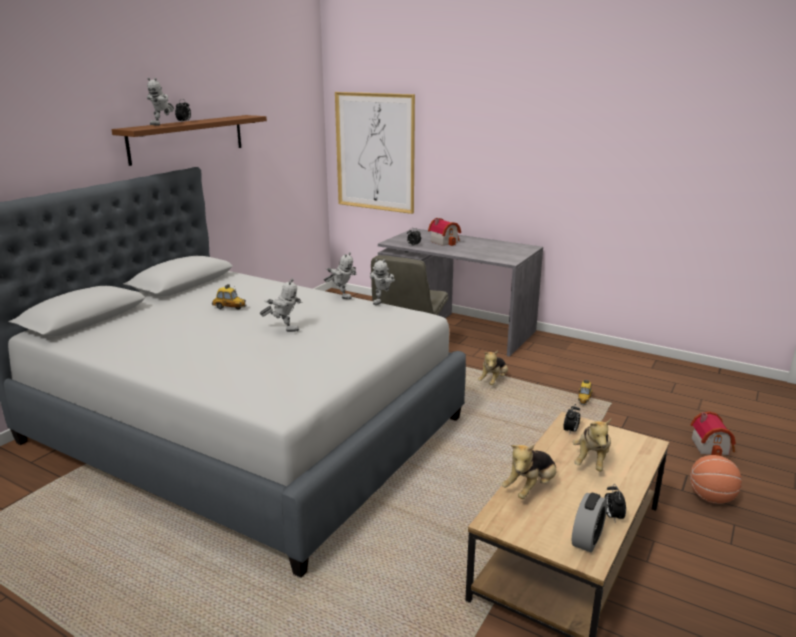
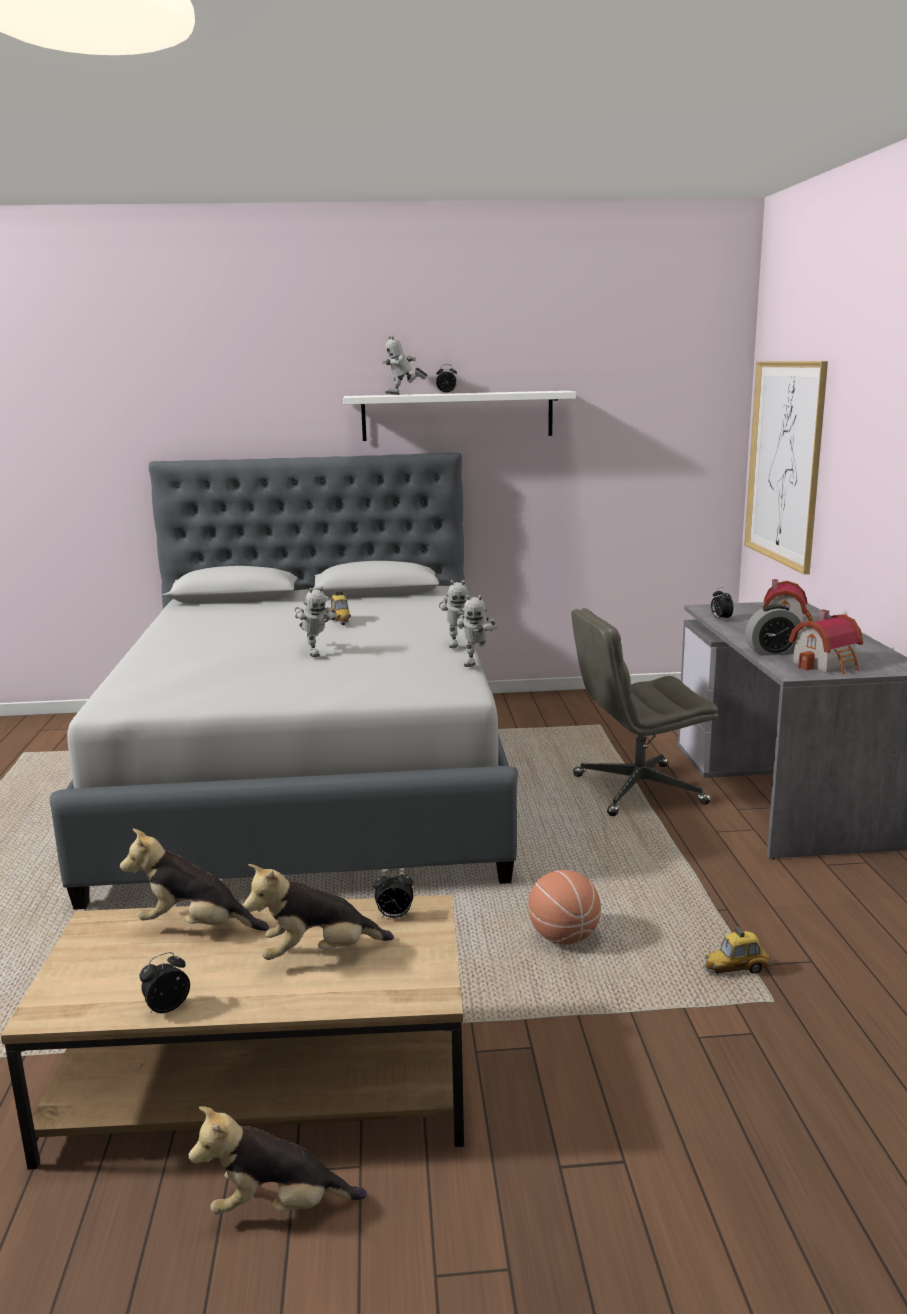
camera: 55 degrees right, 5 degrees down
(187, 138) = (457, 415): brown shelf -> white shelf
(382, 301) = (476, 662): toy robot -> toy robot turned 60 degrees counterclockwise
(493, 381) = (664, 873): plush toy -> plush toy (278, 1206)
(587, 539) = (94, 999): alarm clock -> alarm clock (772, 652)
(711, 446) = (787, 1174): toy house -> toy house (827, 664)
(711, 498) = (574, 1215): basketball -> basketball (564, 937)

